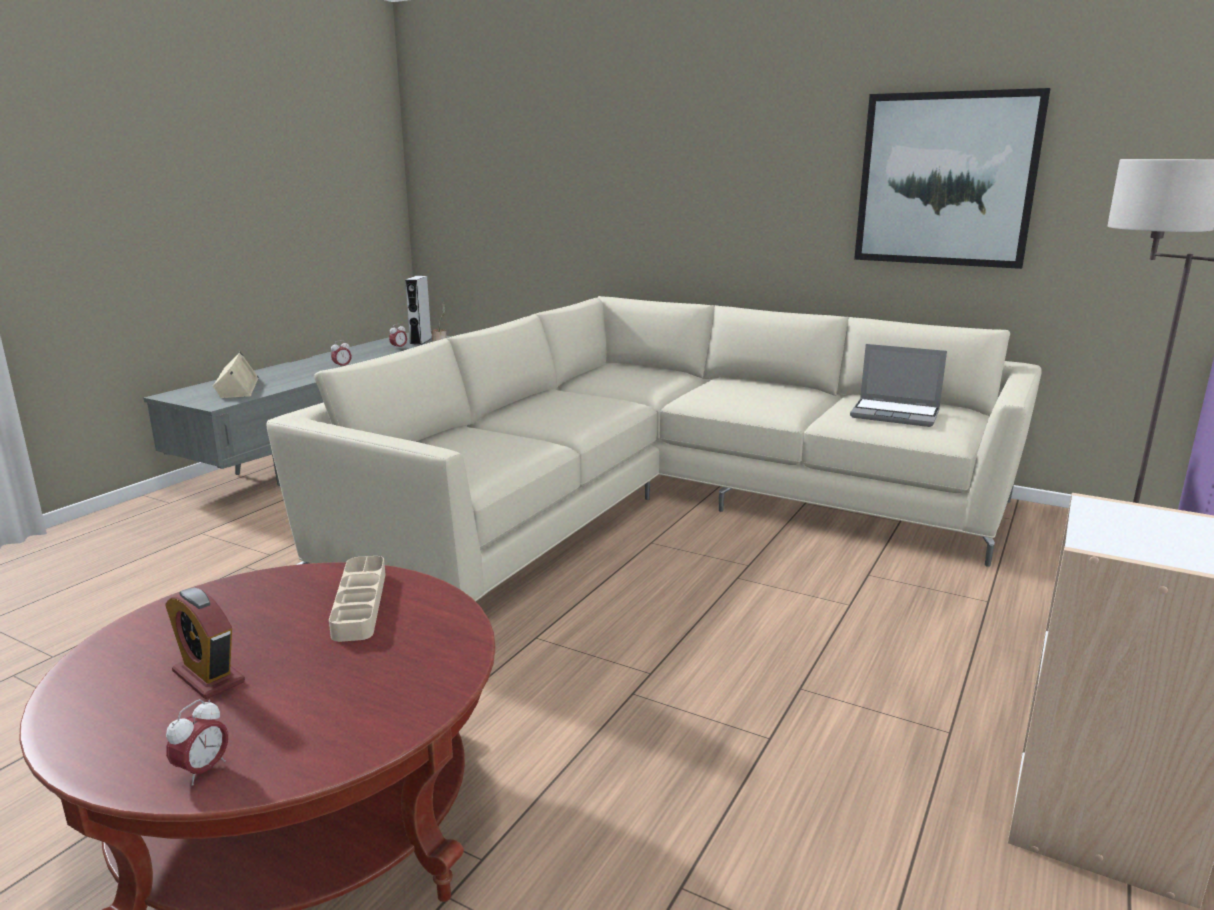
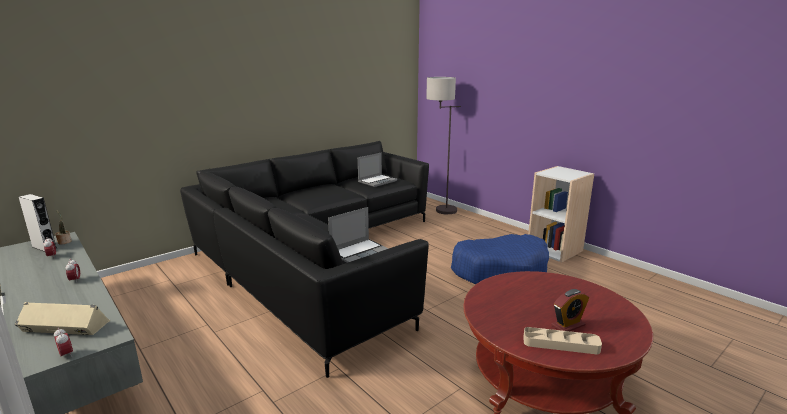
camera: 70 degrees left, 0 degrees up
(203, 771) = (629, 324): alarm clock -> alarm clock (66, 355)
(360, 603) = (510, 293): beige tray -> beige tray (561, 344)
(480, 457) = (359, 252): none -> laptop
(661, 504) = (318, 259): beige sofa -> black sofa
(806, 714) = (500, 271): none -> blue dog bed
(946, 180) = (343, 86): picture -> none

